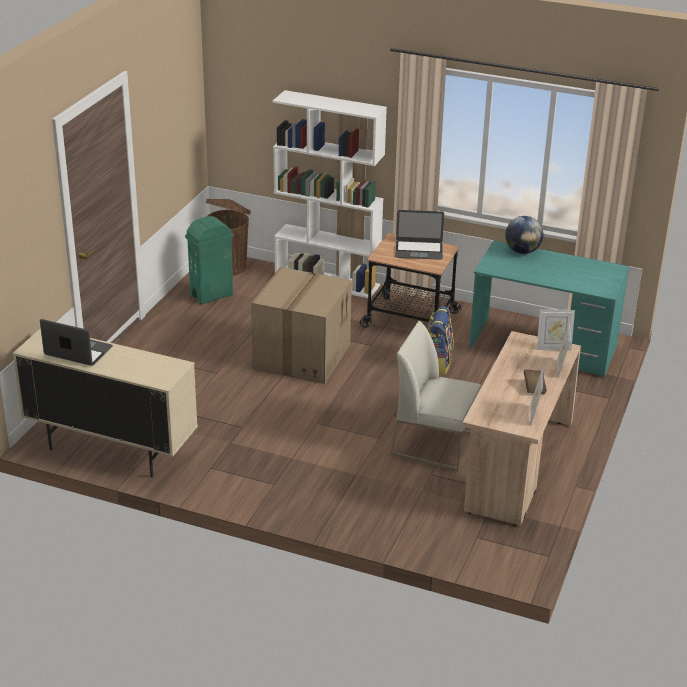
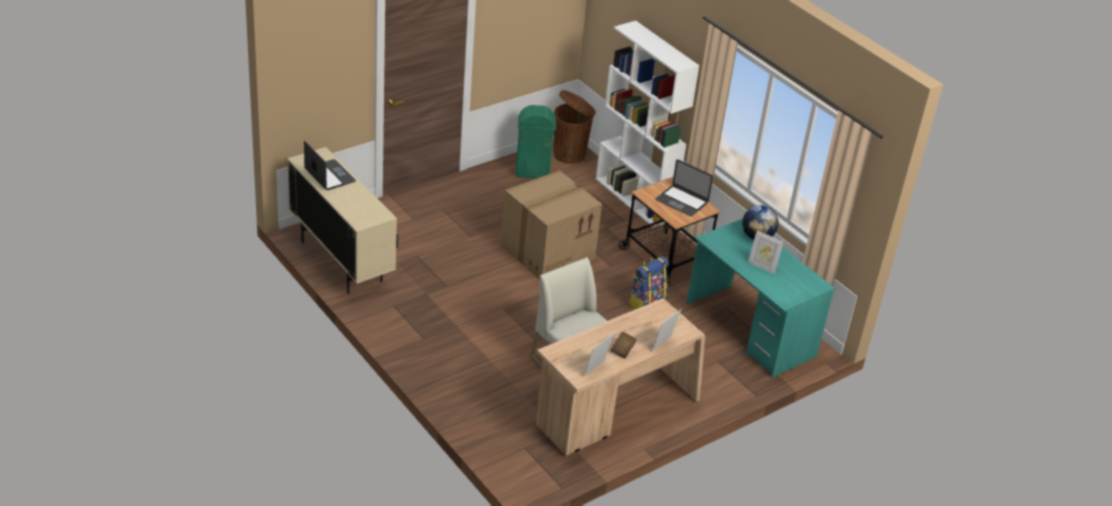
camera: 30 degrees right, 5 degrees up
(553, 348) = (678, 326): picture frame -> picture frame (762, 266)

